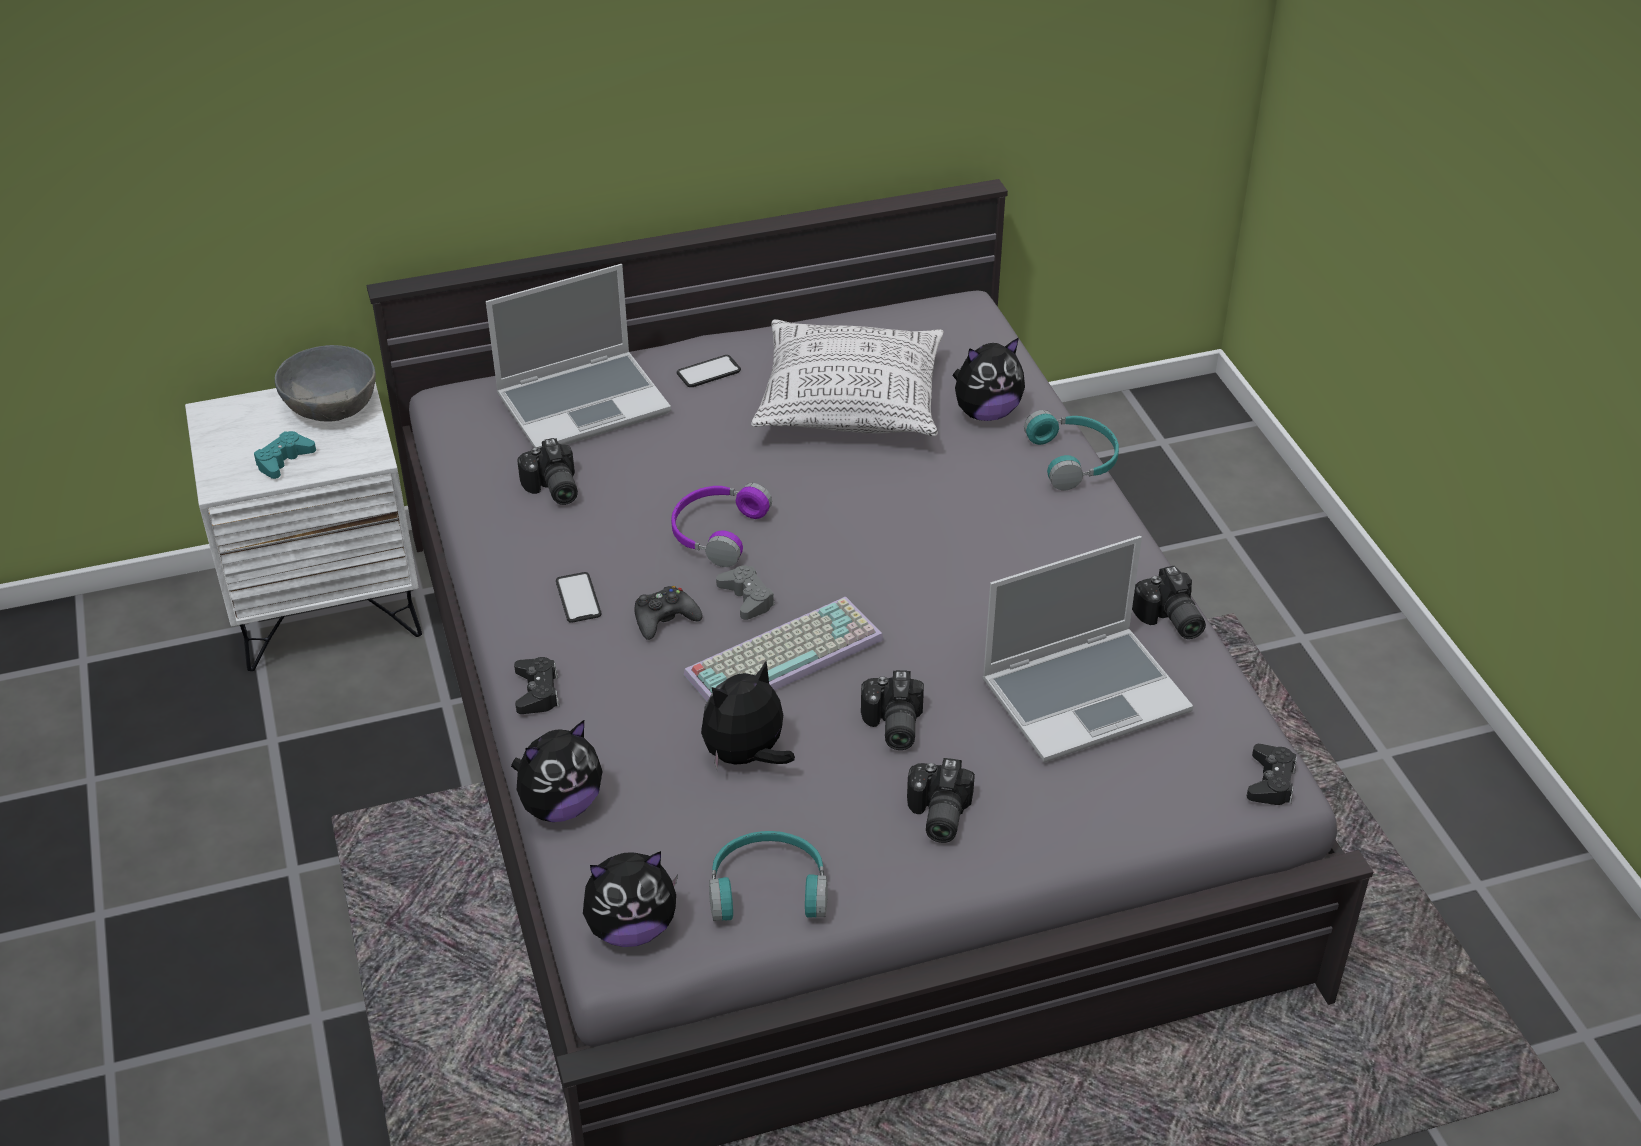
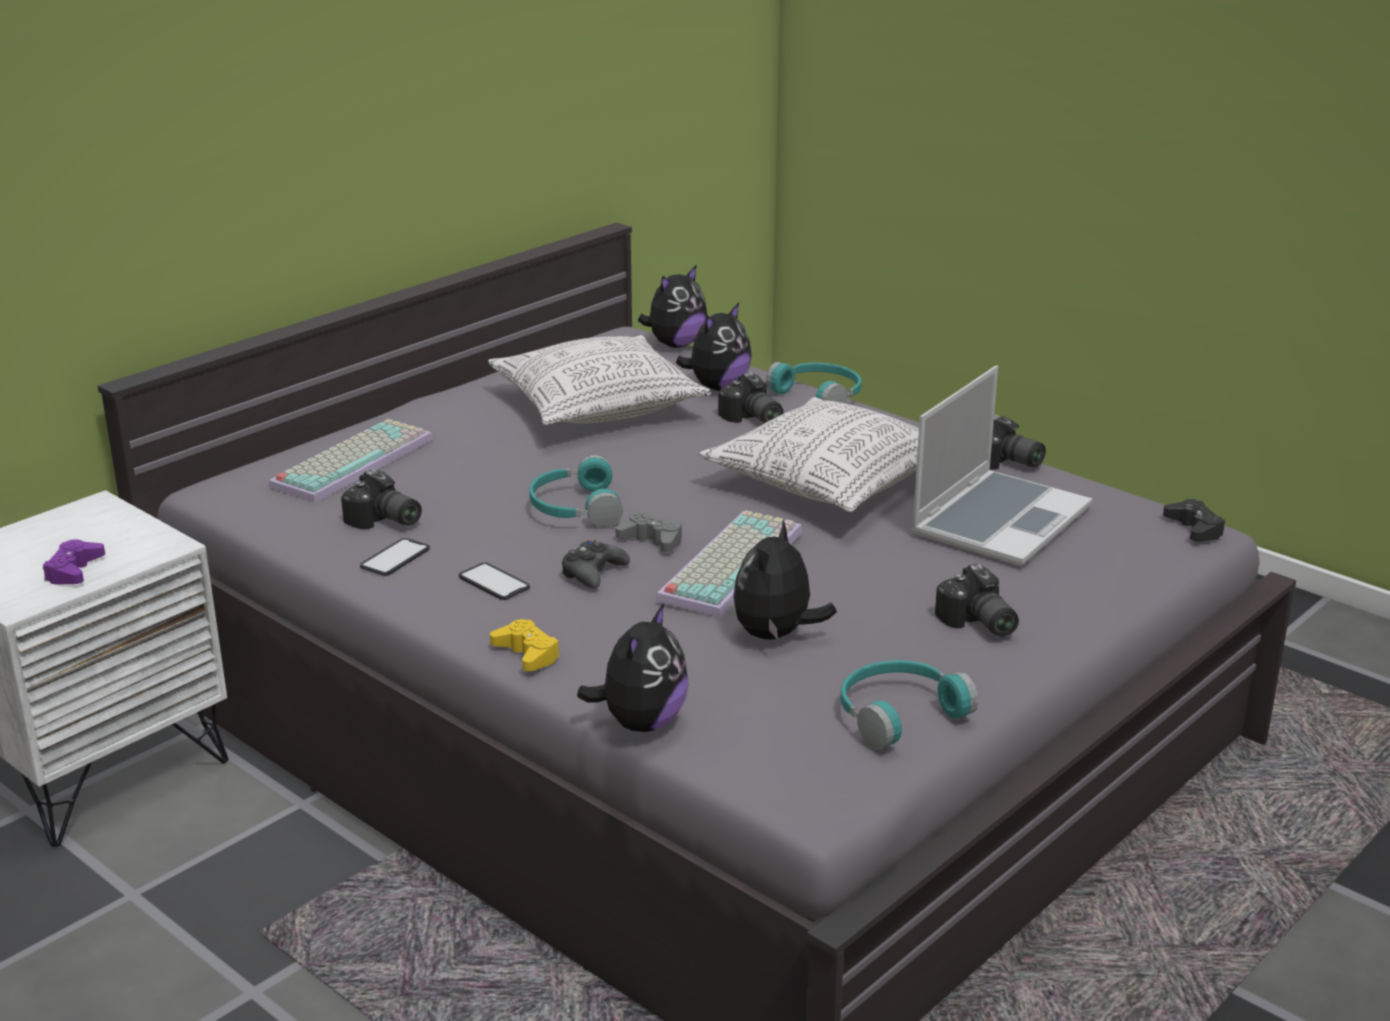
camera: 30 degrees left, 15 degrees down
(284, 460) = (74, 570): turquoise game controller -> purple game controller
(332, 405) = (87, 521): grey bowl -> none
(537, 692) = (527, 654): black game controller -> yellow game controller
(584, 403) = (352, 461): laptop -> keyboard
(631, 928) = (809, 782): plush toy -> plush toy (675, 344)
(708, 372) = (449, 417): phone -> phone (395, 558)
(716, 532) = (574, 508): purple headphones -> turquoise headphones
(891, 726) = (872, 582): camera -> camera (752, 419)
(973, 583) = (830, 482): none -> pillow

